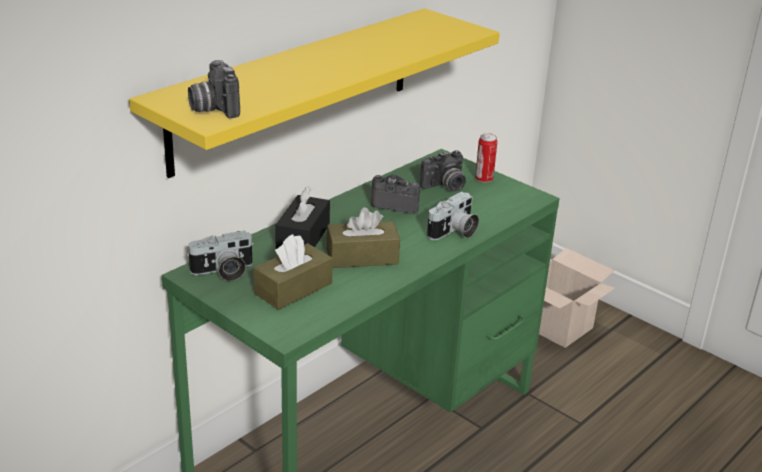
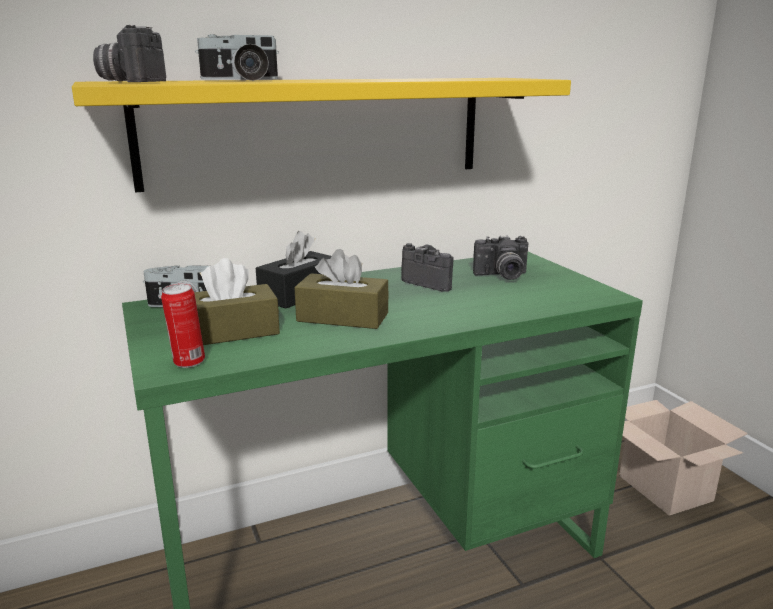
camera: 25 degrees right, 10 degrees down
(454, 232) = (476, 312): camera -> camera (242, 80)
(484, 179) = (555, 275): can -> can (187, 362)

